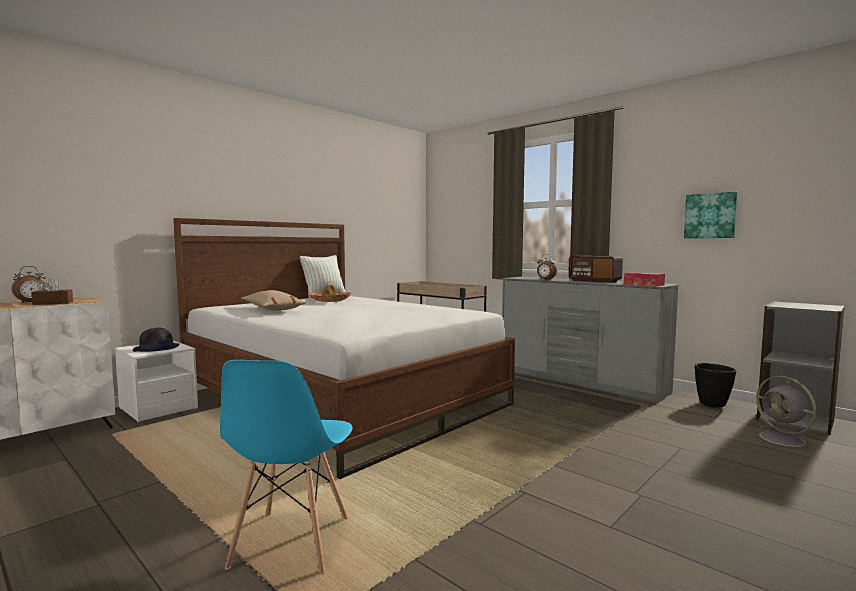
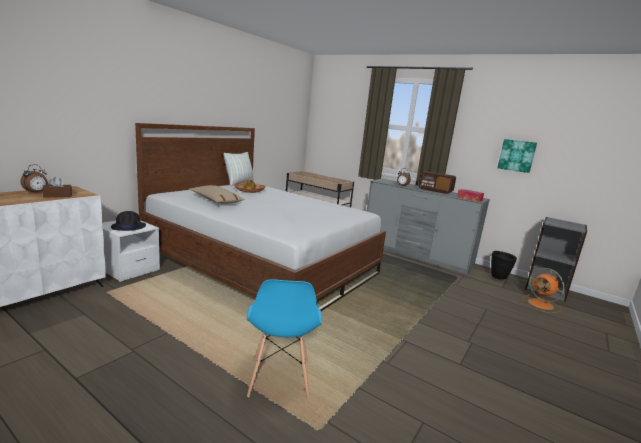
camera: 10 degrees left, 10 degrees up
(784, 440) = (541, 304): grey fan -> orange fan

